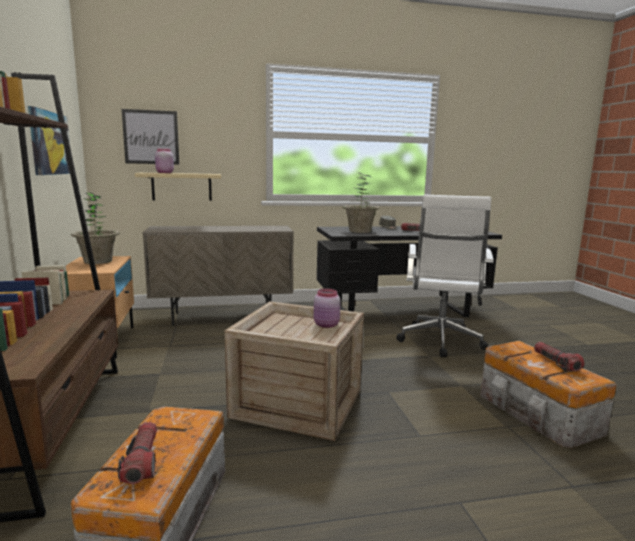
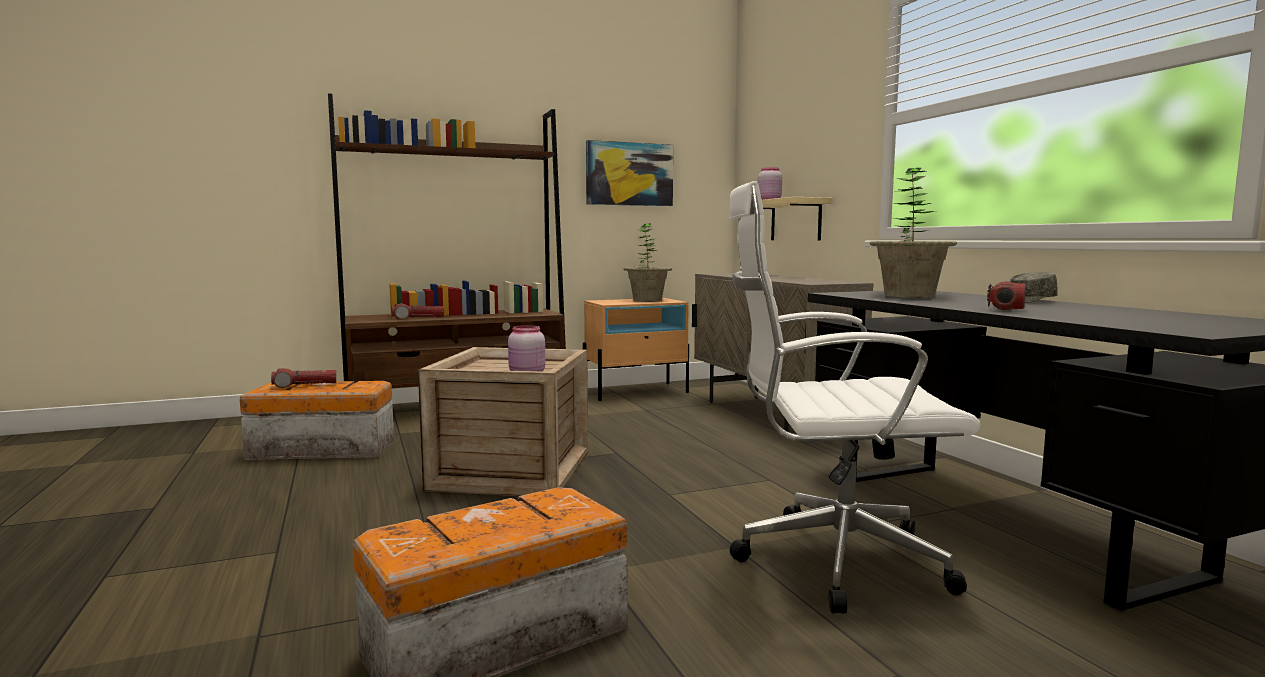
camera: 80 degrees right, 5 degrees down
(151, 137) = (776, 155): picture -> none
(556, 363) = (486, 532): flashlight -> flashlight (418, 318)

